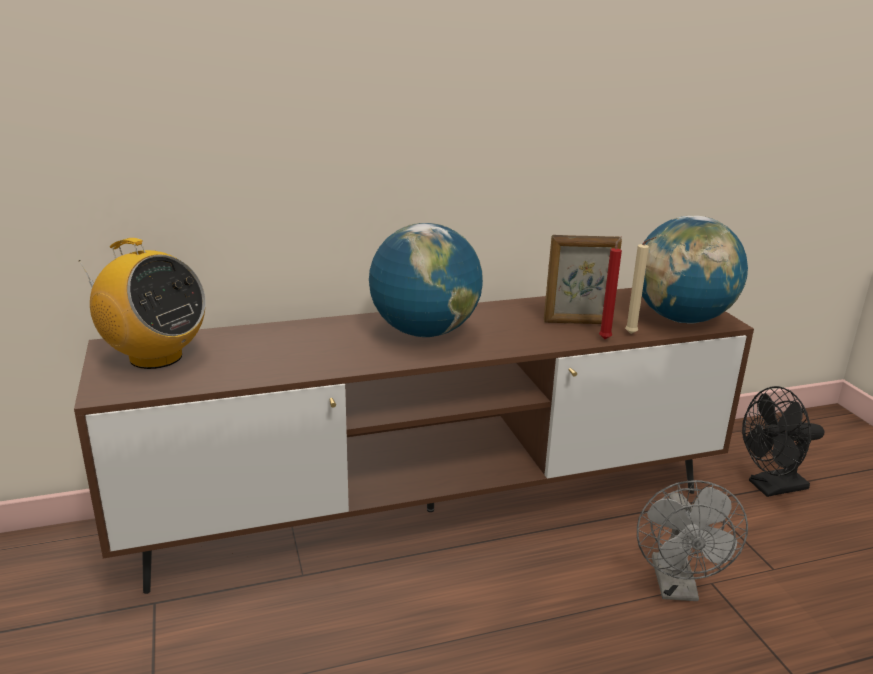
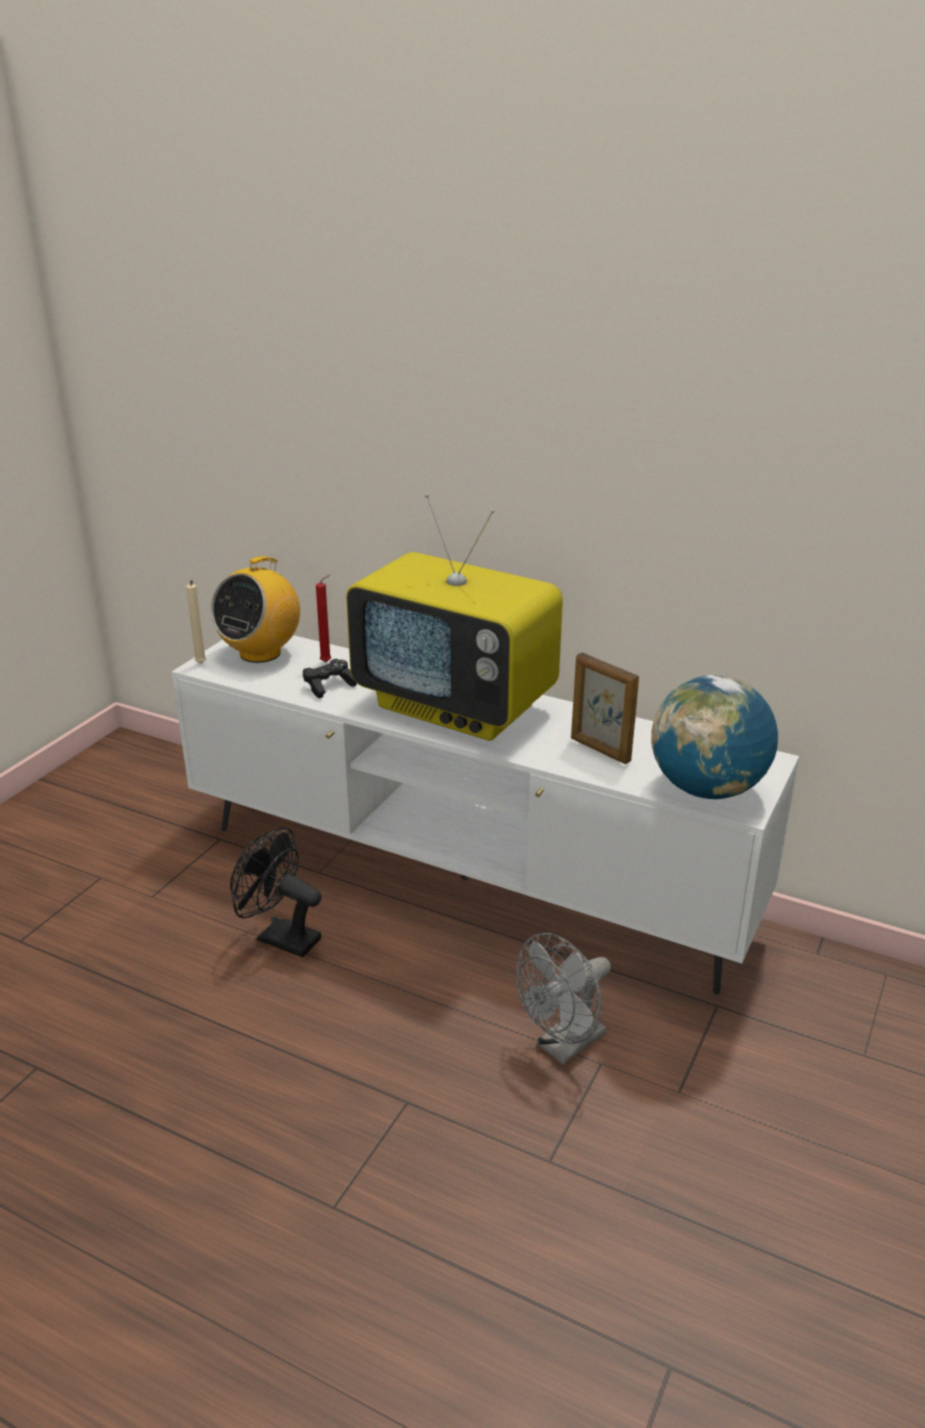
camera: 45 degrees right, 5 degrees up
(155, 357) = (260, 653): radio -> radio turned 45 degrees clockwise
(283, 358) = (329, 686): none -> black game controller
(424, 333) = (458, 706): globe -> television
(430, 510) = (463, 878): brown tv stand -> white tv stand
(605, 338) = (592, 774): red candle -> red candle (327, 662)
(633, 334) = (625, 781): beige candle -> beige candle (201, 664)
(771, 487) = (813, 1037): black fan -> black fan (280, 937)

